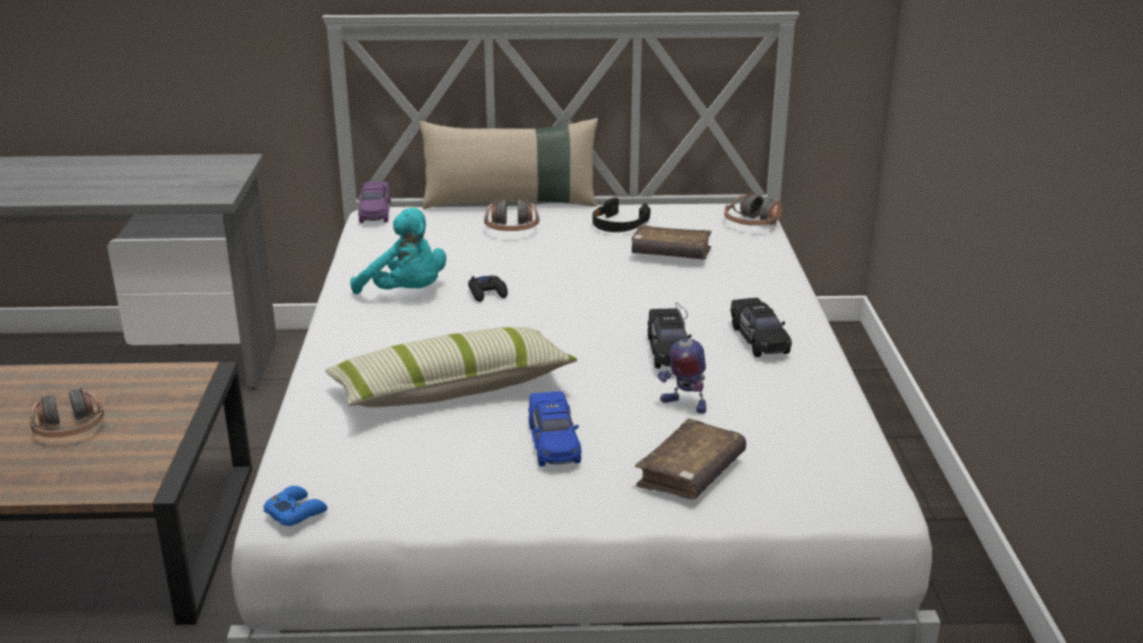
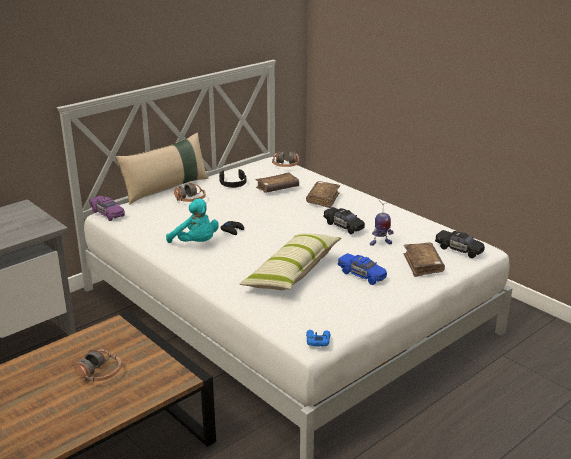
camera: 40 degrees left, 0 degrees up
(406, 293) = (196, 243): turquoise plush toy -> turquoise plush toy turned 45 degrees clockwise
(716, 295) = (323, 199): none -> brown book
(759, 339) = (365, 210): black toy car -> black toy car (459, 249)

